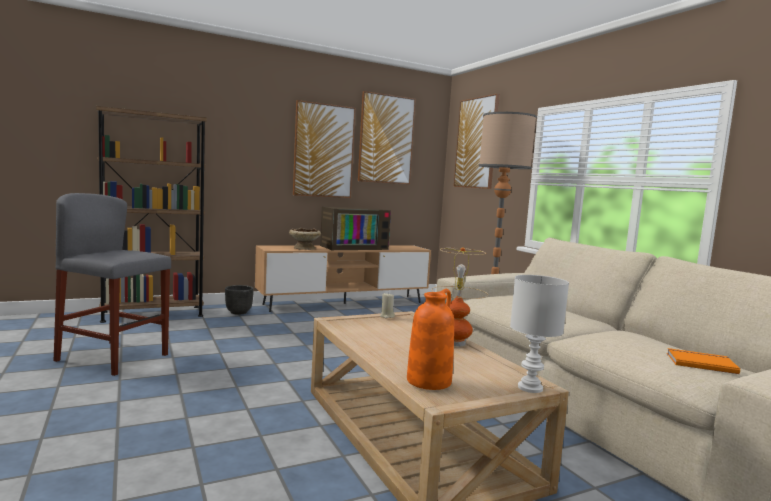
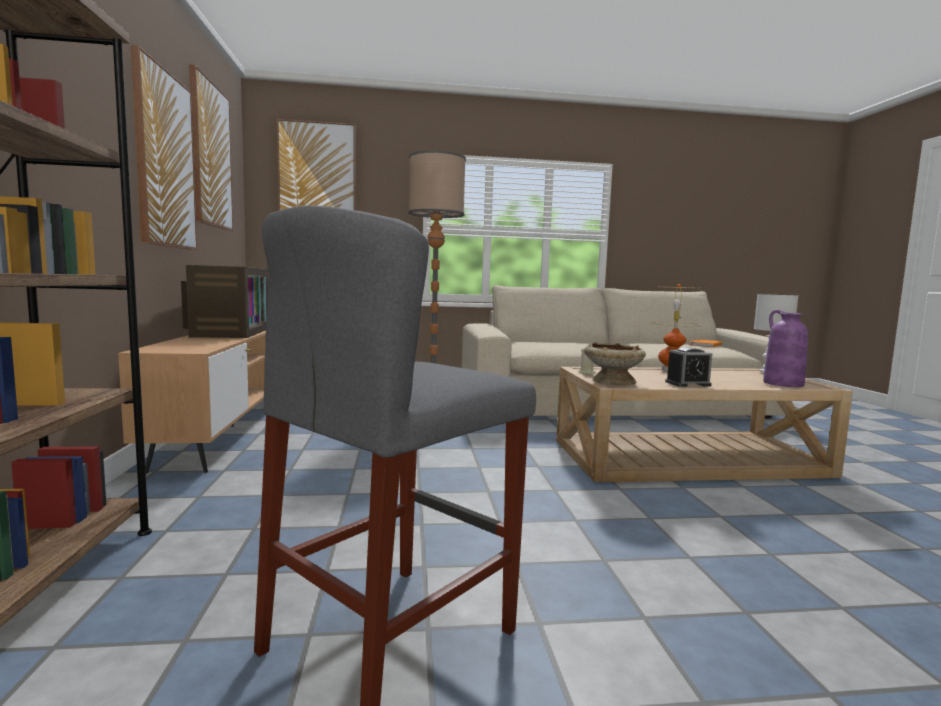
camera: 70 degrees left, 0 degrees up
(238, 312) = (172, 495): black planter -> none
(304, 248) = (208, 342): beige bowl -> beige bowl (612, 382)
(369, 341) = (687, 384): none -> alarm clock
(429, 381) = (782, 383): orange vase -> purple vase

